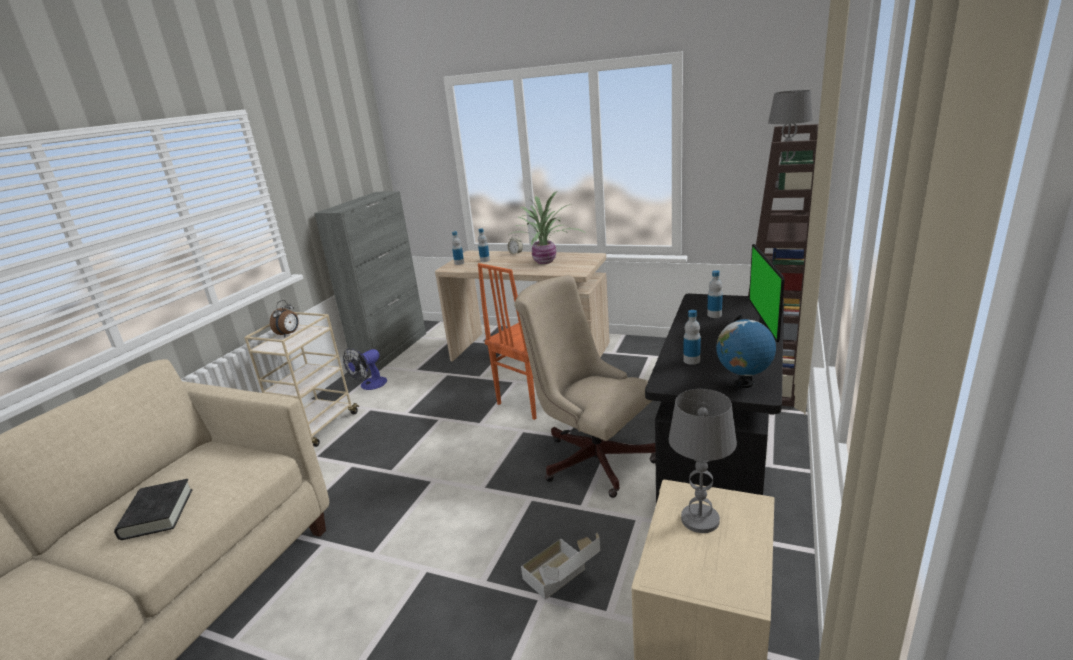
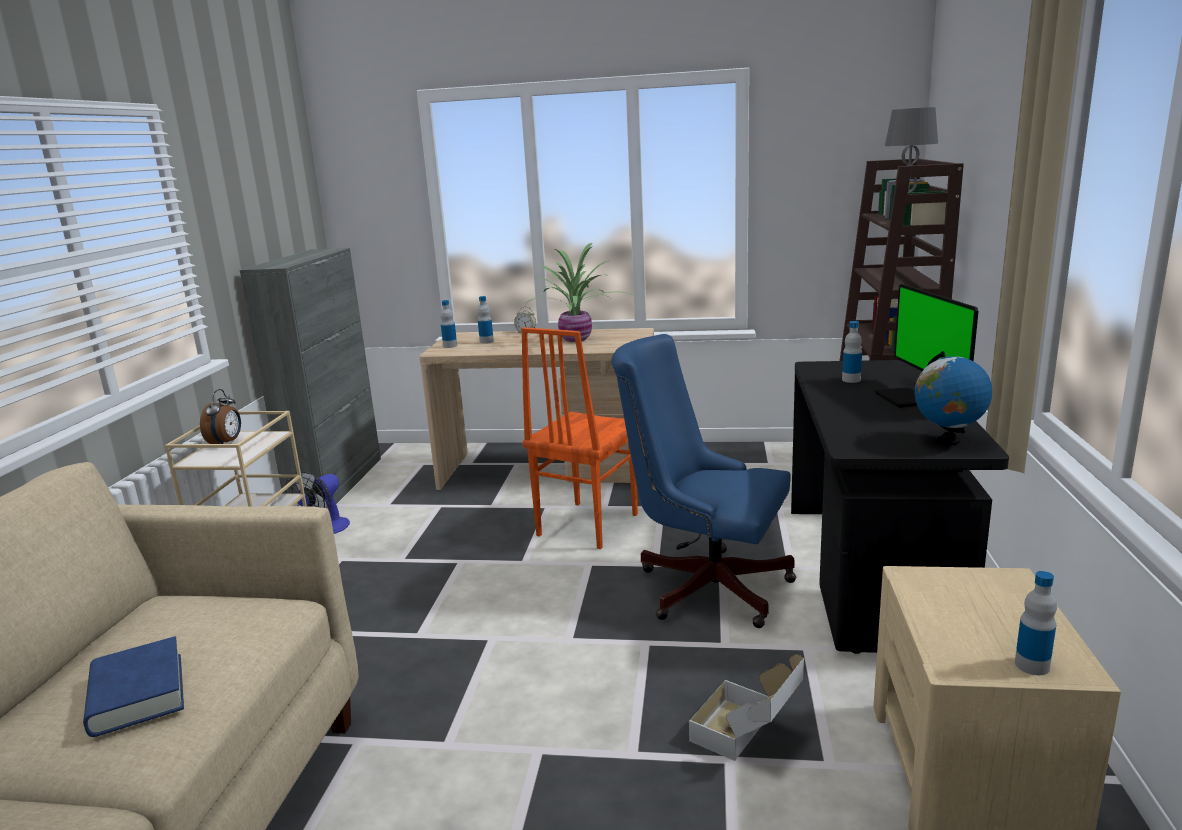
camera: 15 degrees left, 5 degrees down
(157, 514) = (137, 694): black book -> blue book
(591, 457) = (704, 585): beige office chair -> blue office chair
(691, 360) = (864, 424): bottle -> bottle (1032, 665)
(699, 520) = (960, 601): grey table lamp -> none

